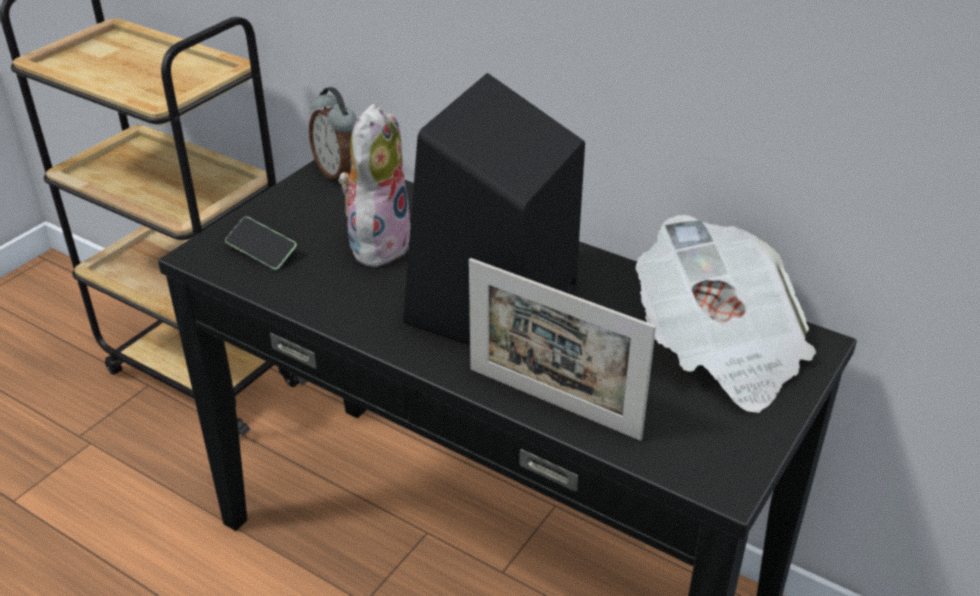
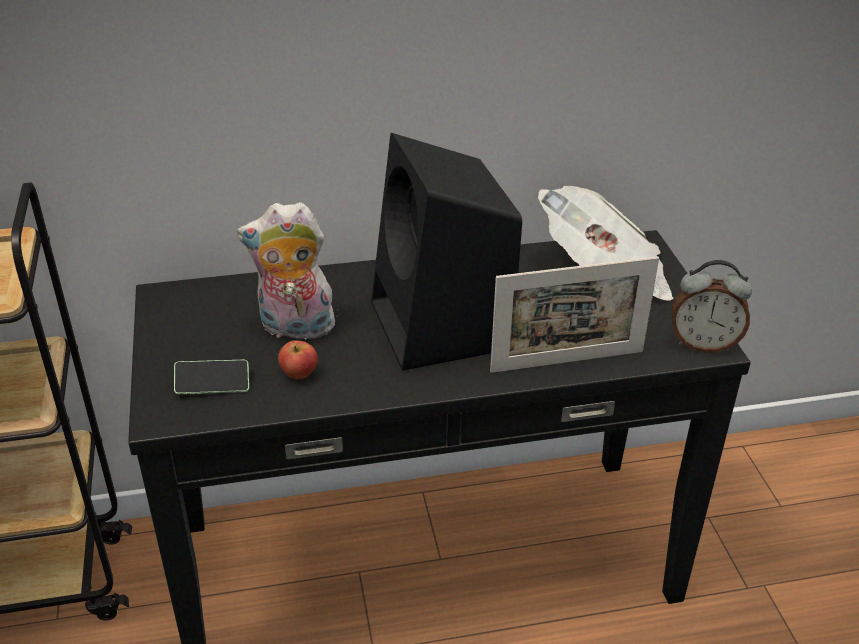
camera: 45 degrees left, 0 degrees up
(328, 278) = (299, 373): none -> apple
(338, 173) = (176, 295): alarm clock -> alarm clock (703, 344)
(378, 243) = (294, 329): plush toy -> plush toy turned 60 degrees counterclockwise

